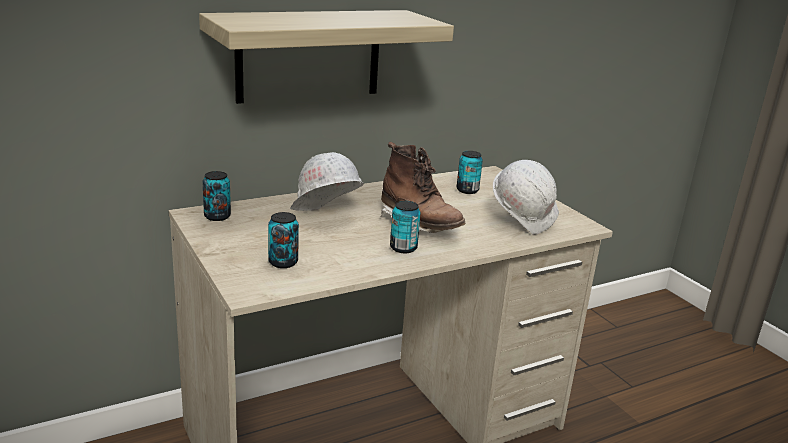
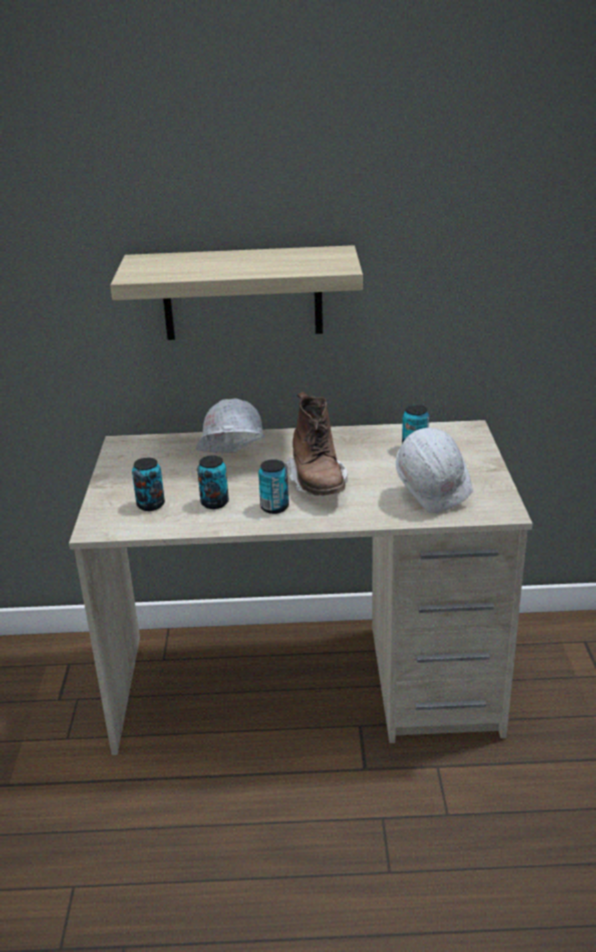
camera: 30 degrees right, 5 degrees up
(217, 216) = (139, 448): can -> can (214, 503)

